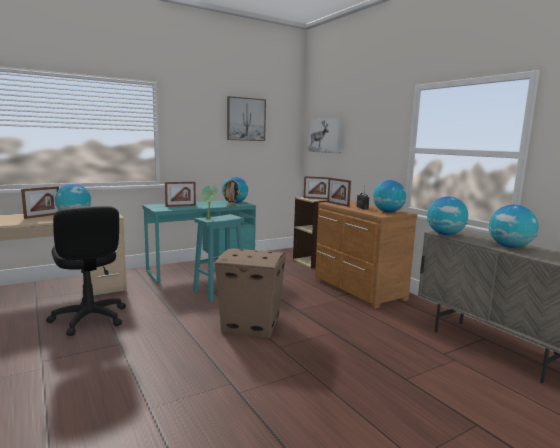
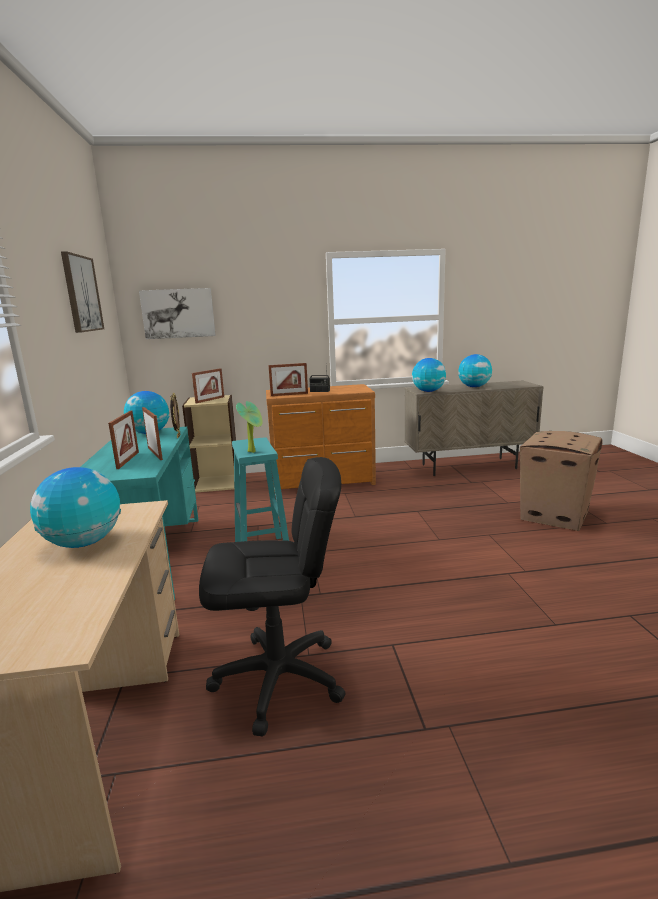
camera: 65 degrees left, 5 degrees up
(43, 216) = (29, 580): picture frame -> picture frame (155, 453)
(252, 325) = (381, 546): cardboard box -> cardboard box (555, 515)
(387, 212) = (349, 388): globe -> none

